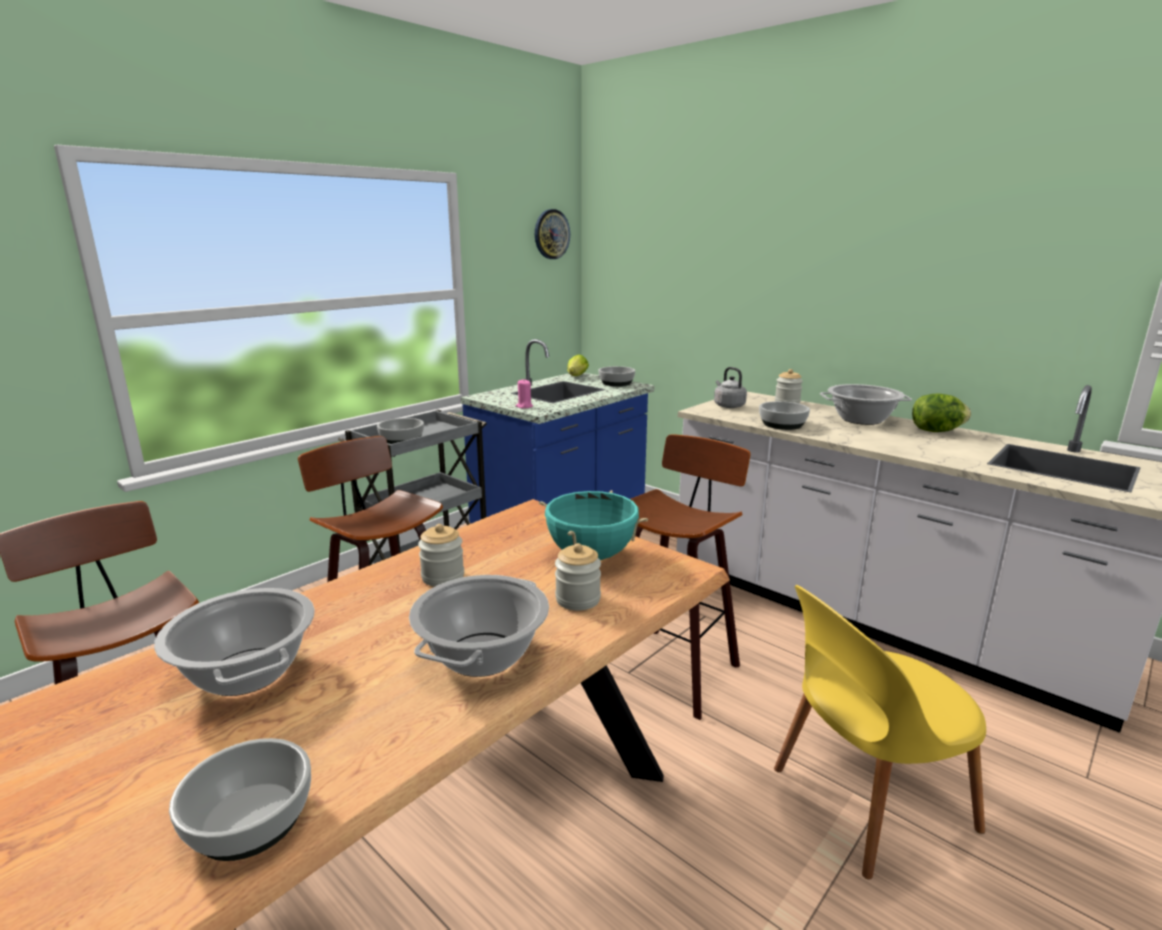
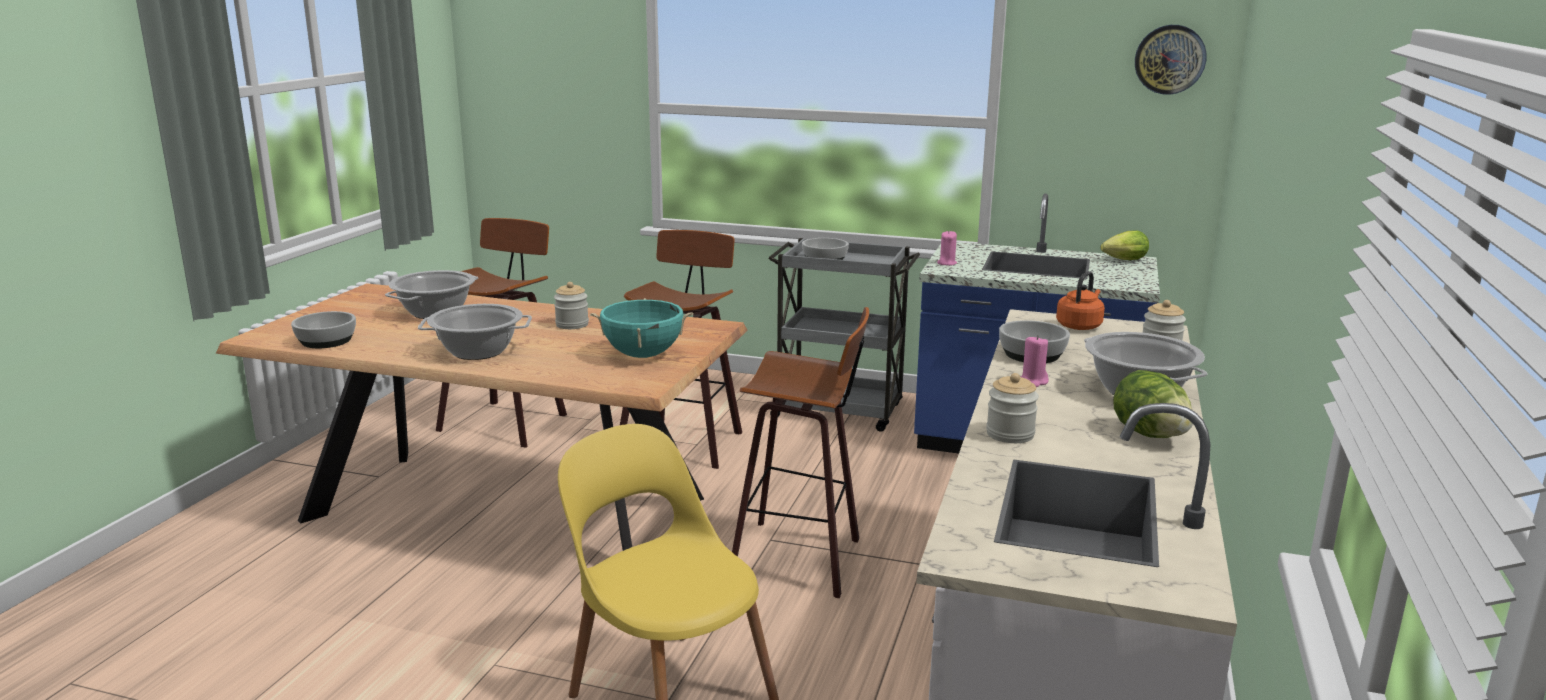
camera: 65 degrees right, 0 degrees up
(578, 599) = (566, 362): jar -> jar (1010, 434)
(616, 383) = (1129, 278): bowl -> none
(728, 405) = (1080, 326): grey kettle -> orange kettle
(838, 434) = (1033, 381): none -> pink candle

